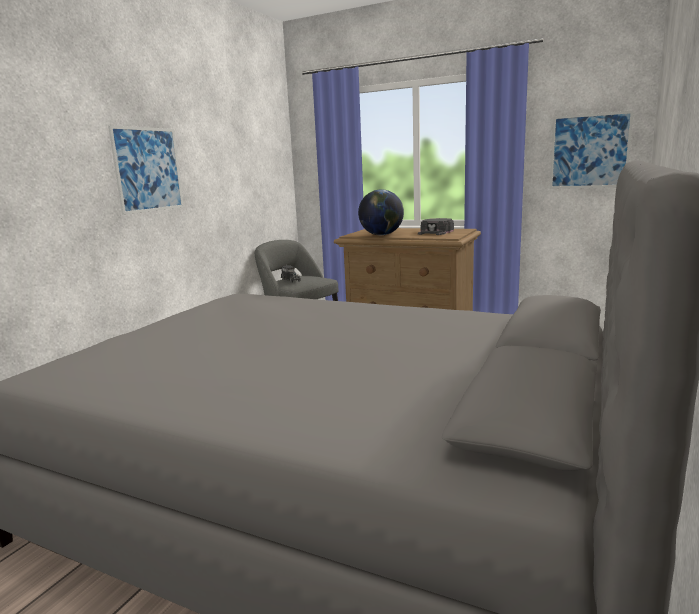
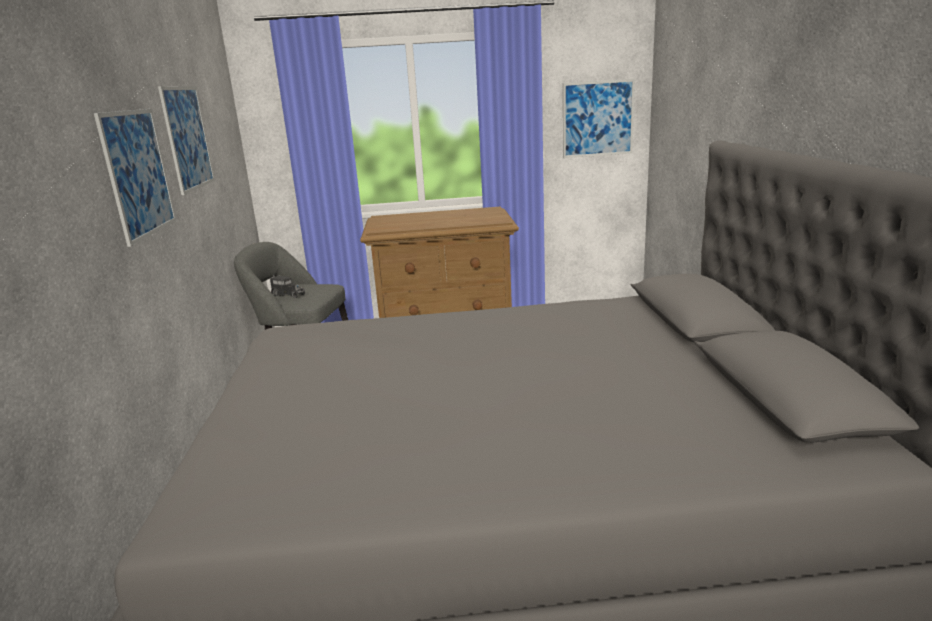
camera: 30 degrees left, 5 degrees up
(216, 154) = (187, 138): none -> picture
(381, 235) = (414, 225): globe -> none
(435, 232) = (467, 215): black cap -> none

